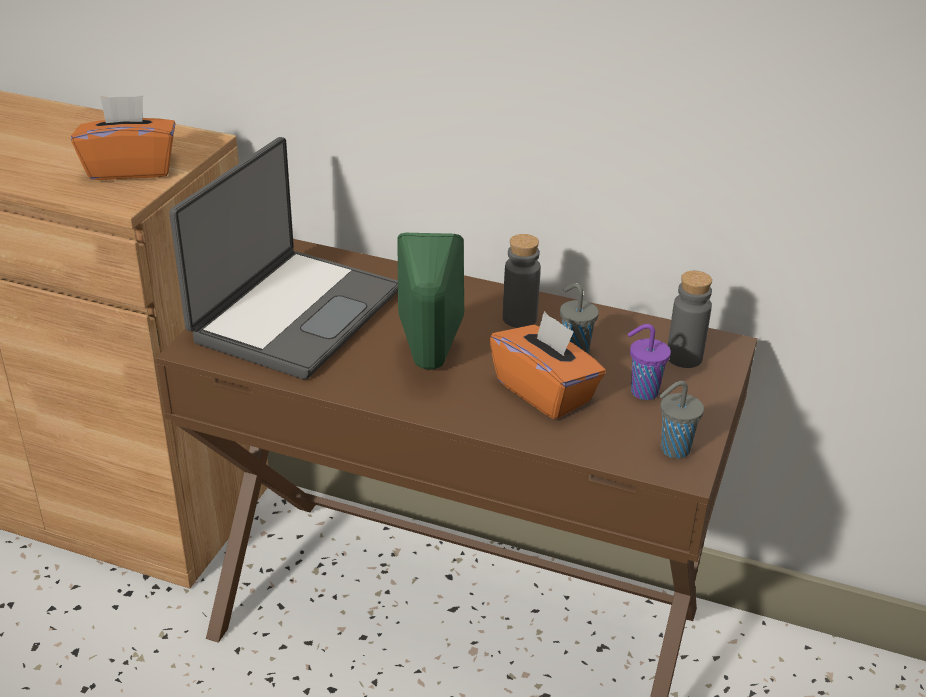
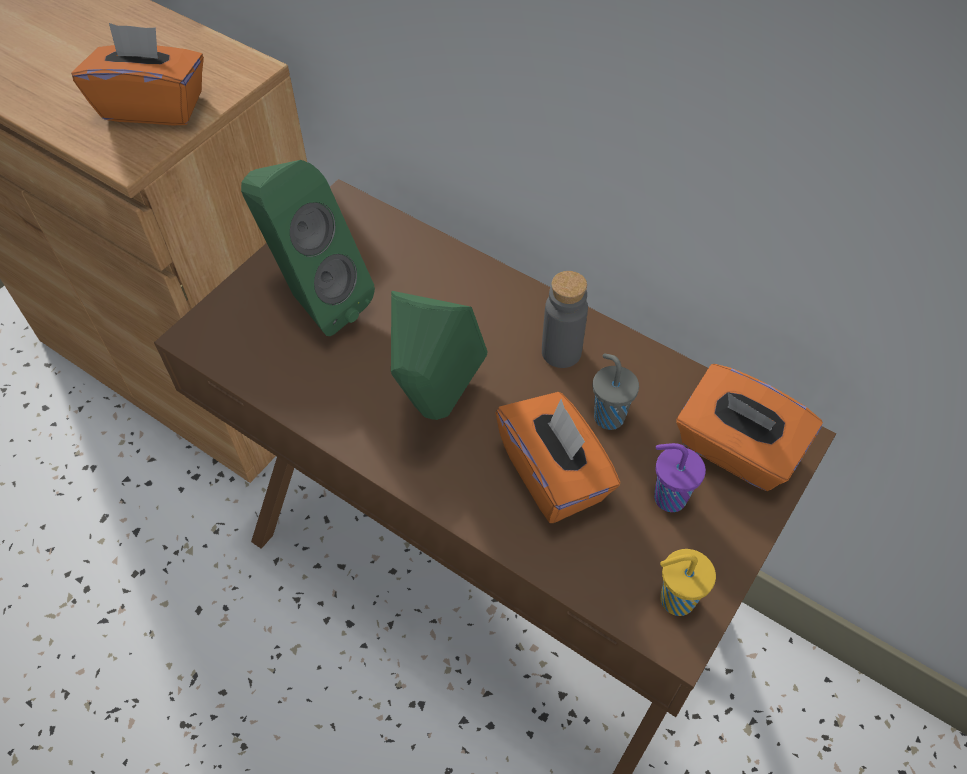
camera: 15 degrees right, 20 degrees up
(294, 314) = (315, 302): laptop -> green speaker
(673, 450) = (674, 599): grey cup -> yellow cup
(684, 357) = (735, 450): grey bottle -> orange tissue box

